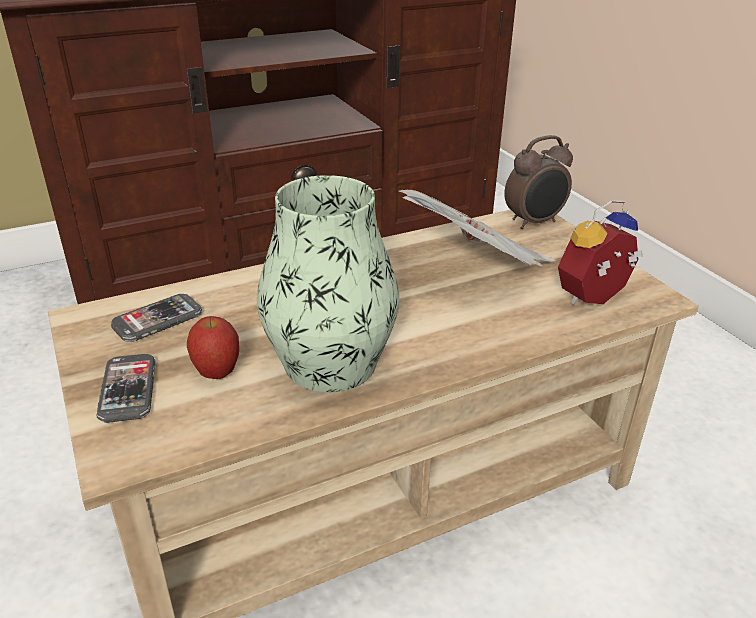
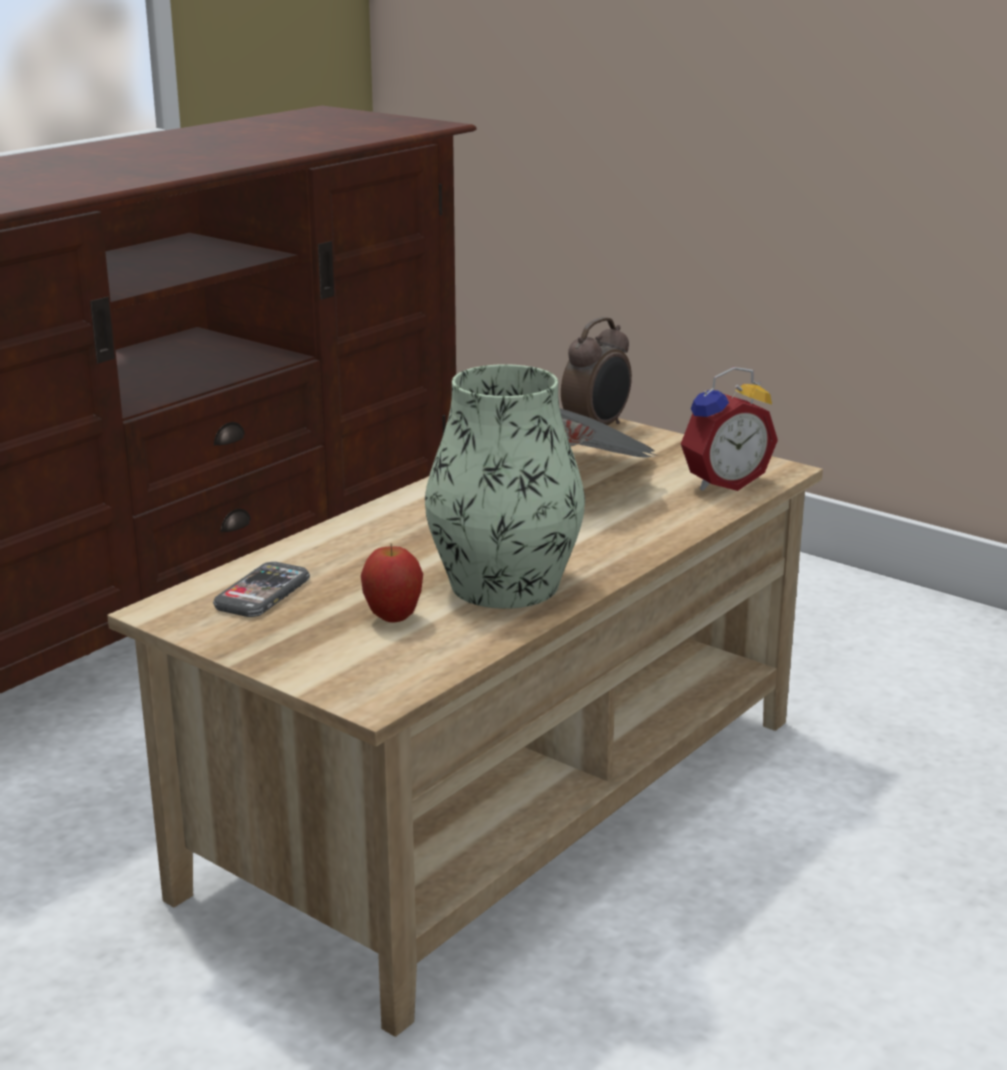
camera: 25 degrees left, 10 degrees down
(128, 390) = (310, 651): phone -> none
(596, 299) = (722, 482): alarm clock -> alarm clock turned 150 degrees counterclockwise

